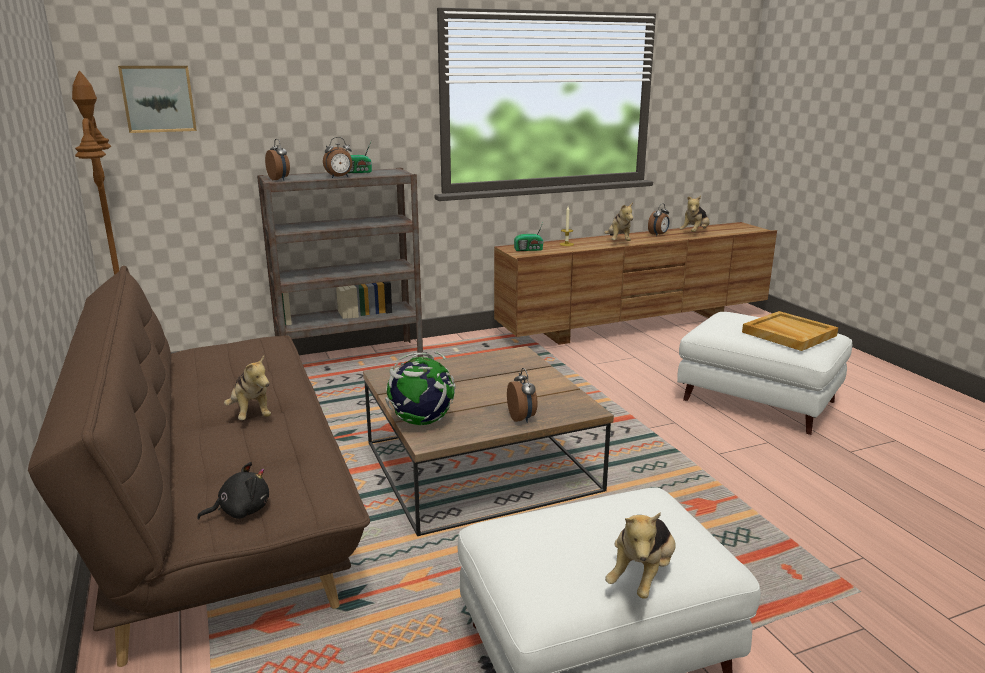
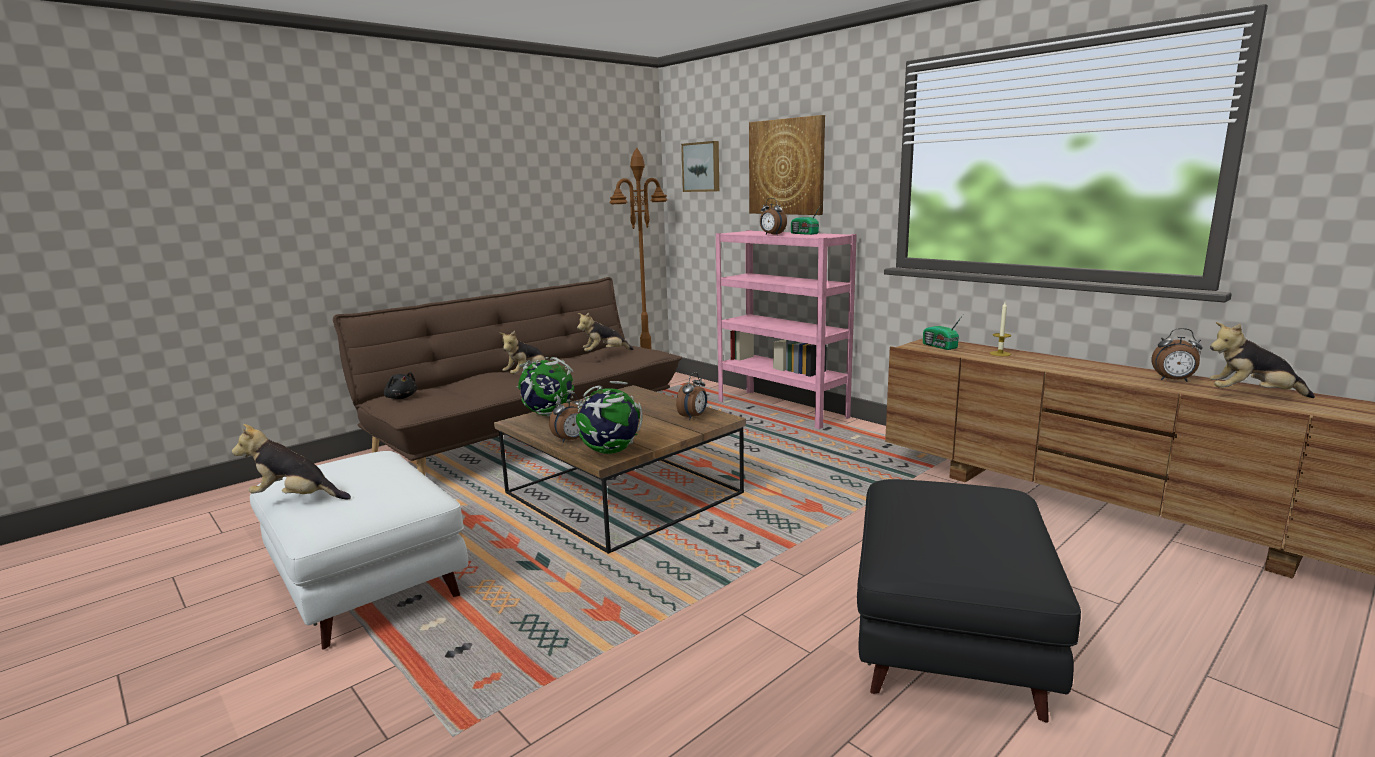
camera: 70 degrees right, 5 degrees down
(279, 179) = (736, 233): alarm clock -> alarm clock (693, 417)
(305, 101) = (786, 167): none -> picture
(350, 358) = (781, 409): grey bookcase -> pink bookcase
(570, 405) = (610, 452): none -> globe
(618, 242) = (1071, 369): plush toy -> plush toy (604, 353)
(758, 401) = (950, 637): white ottoman -> black ottoman
(788, 334) = (950, 533): beige tray -> none

